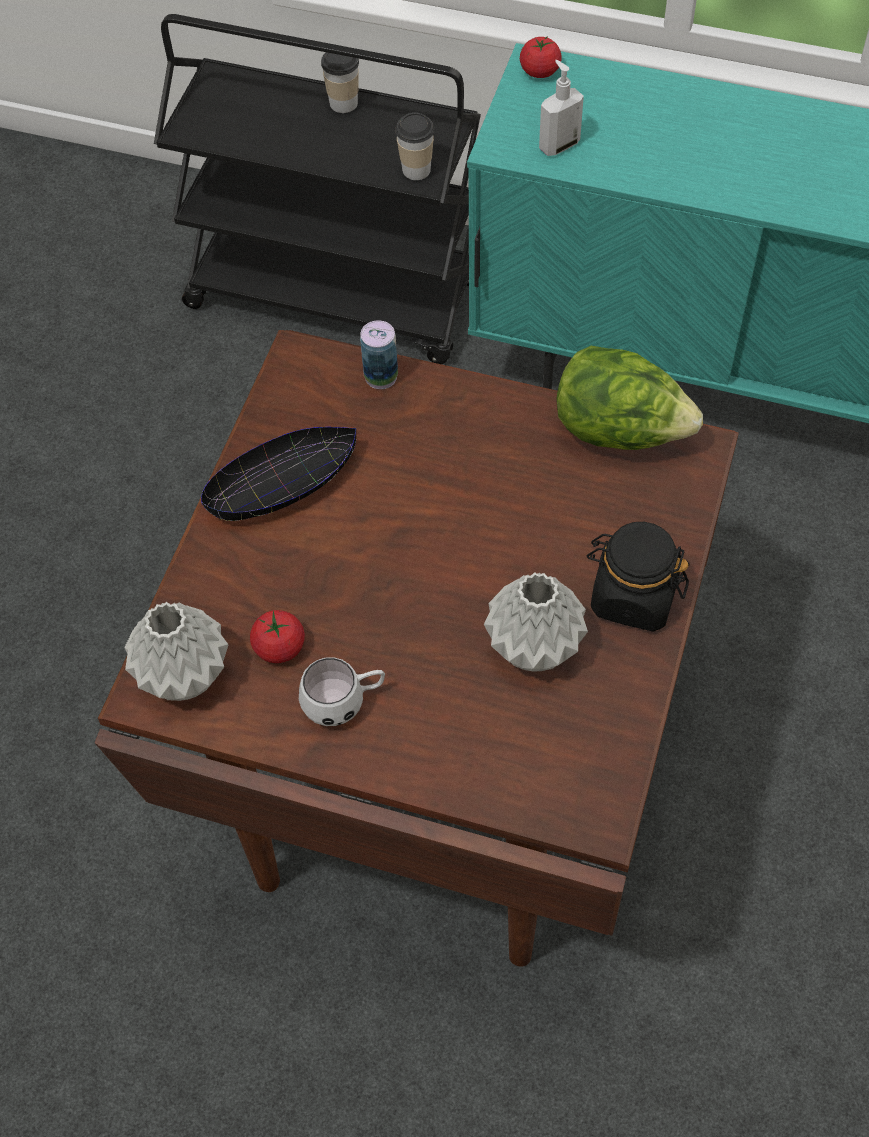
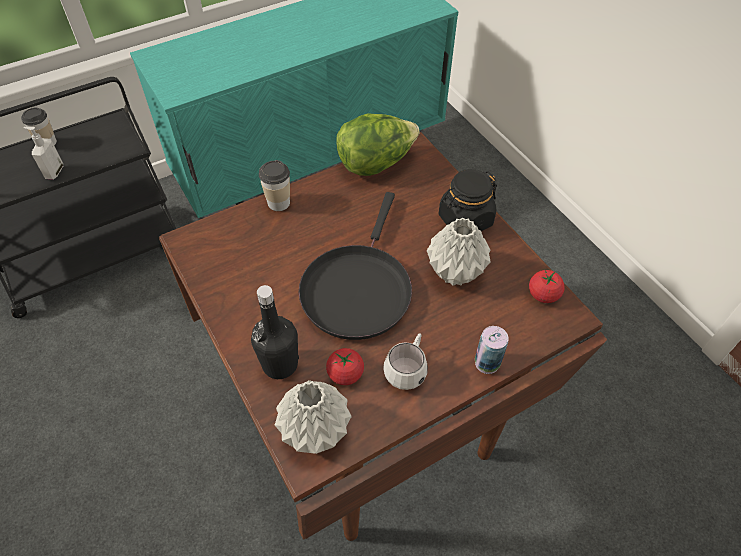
camera: 50 degrees left, 5 degrees down
(232, 578) = (280, 364): none -> black bottle
(283, 485) = (252, 301): black bowl -> none
(381, 376) = (240, 218): can -> can (487, 363)
(403, 568) = (357, 289): none -> black frying pan
(416, 169) = (120, 147): cup -> cup (278, 203)
(539, 71) = (156, 56): tomato -> tomato (543, 294)
(558, 145) = (201, 79): soap dispenser -> soap dispenser (54, 172)

